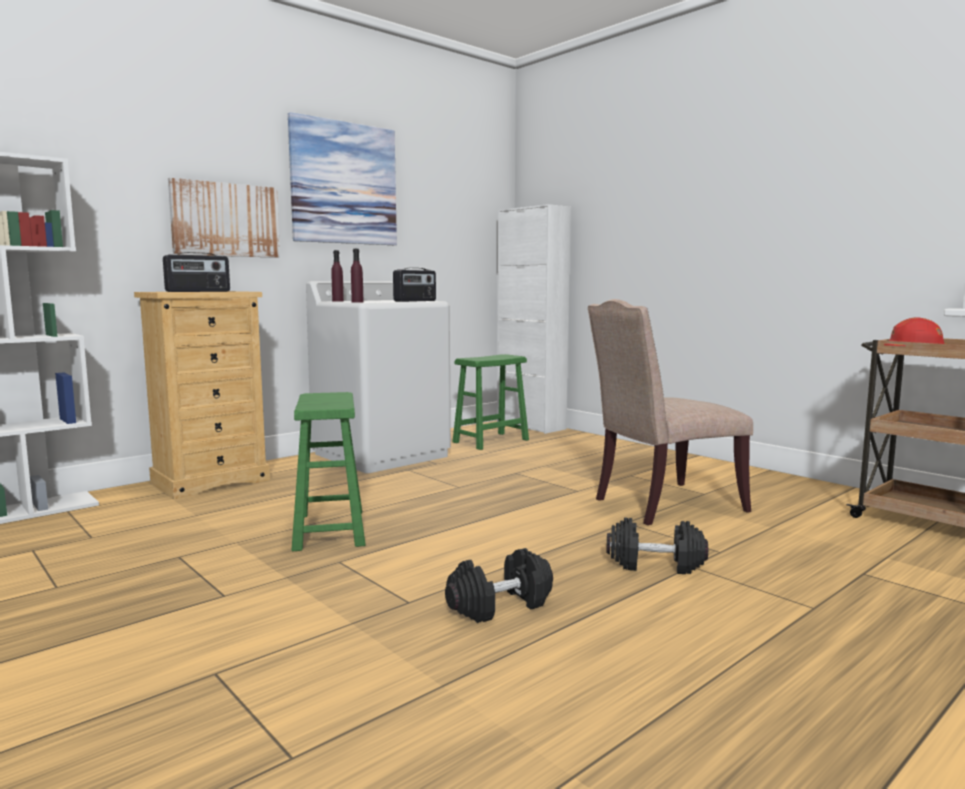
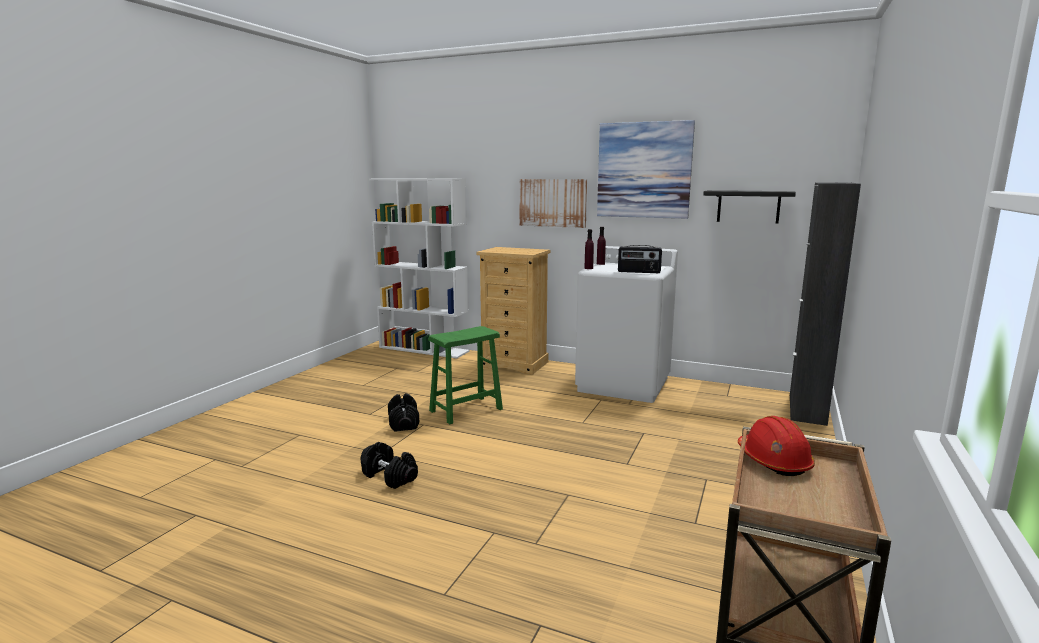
camera: 65 degrees right, 5 degrees up
(198, 291) = (507, 251): radio -> none
(444, 233) = (748, 206): none -> black shelf
(490, 441) = (722, 406): green stool -> none
(531, 426) = (807, 409): white cabinet -> black cabinet
(655, 564) = (486, 517): black dumbbell -> black dumbbell (403, 423)
(662, 505) = (631, 505): beige chair -> none

